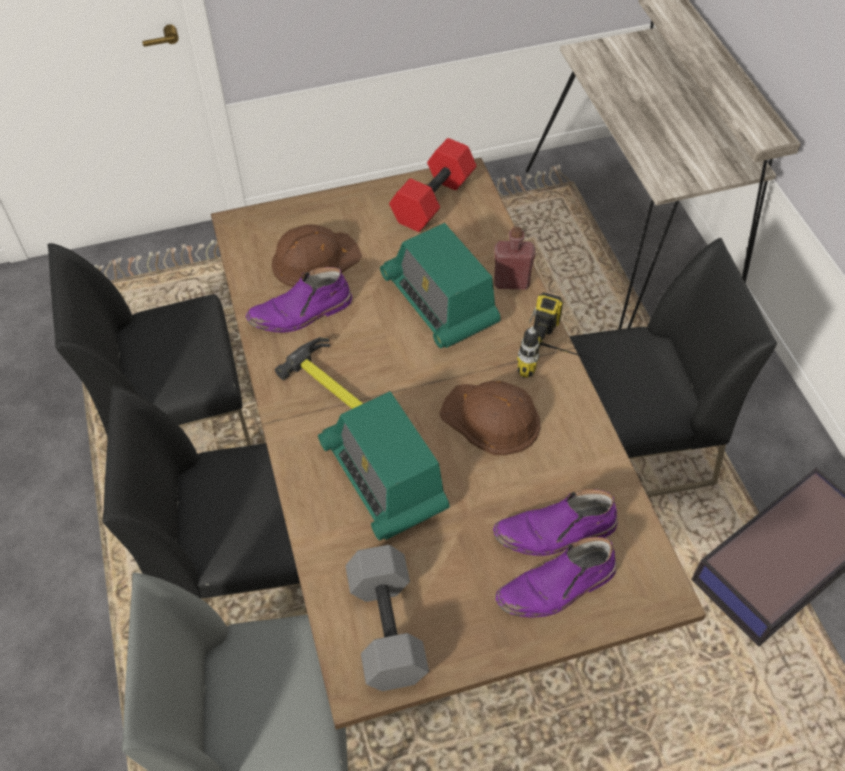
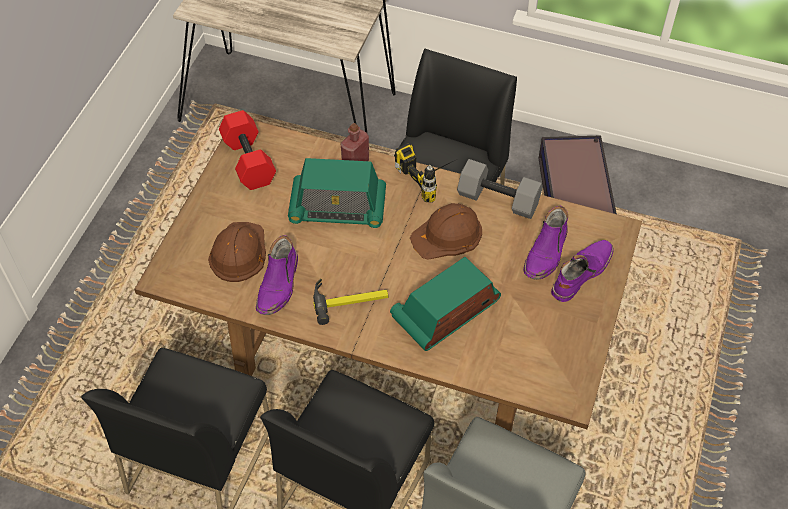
camera: 55 degrees left, 0 degrees up
(384, 477) = (445, 311): radio -> radio turned 135 degrees clockwise
(384, 627) = (545, 367): grey dumbbell -> grey dumbbell (497, 200)
(556, 588) = (580, 273): purple boot -> purple boot turned 150 degrees counterclockwise

